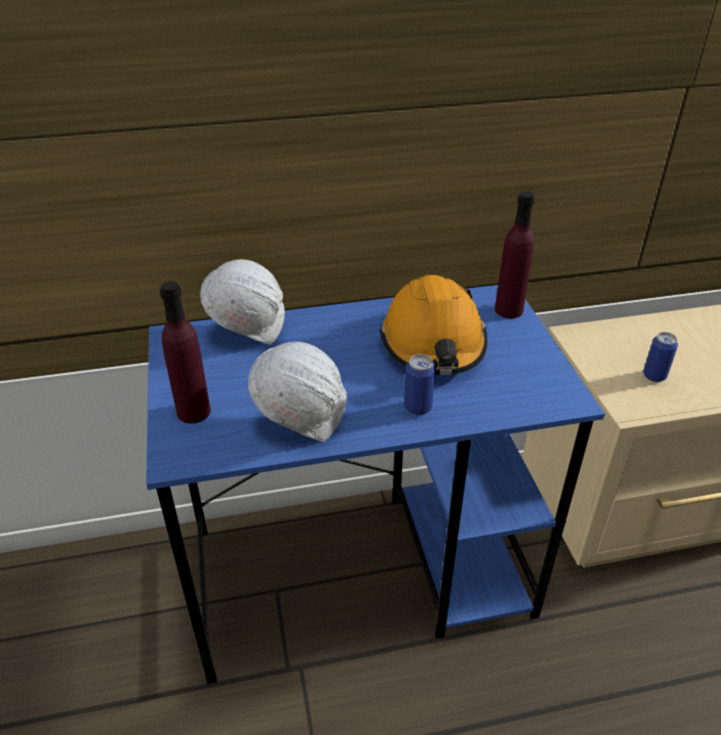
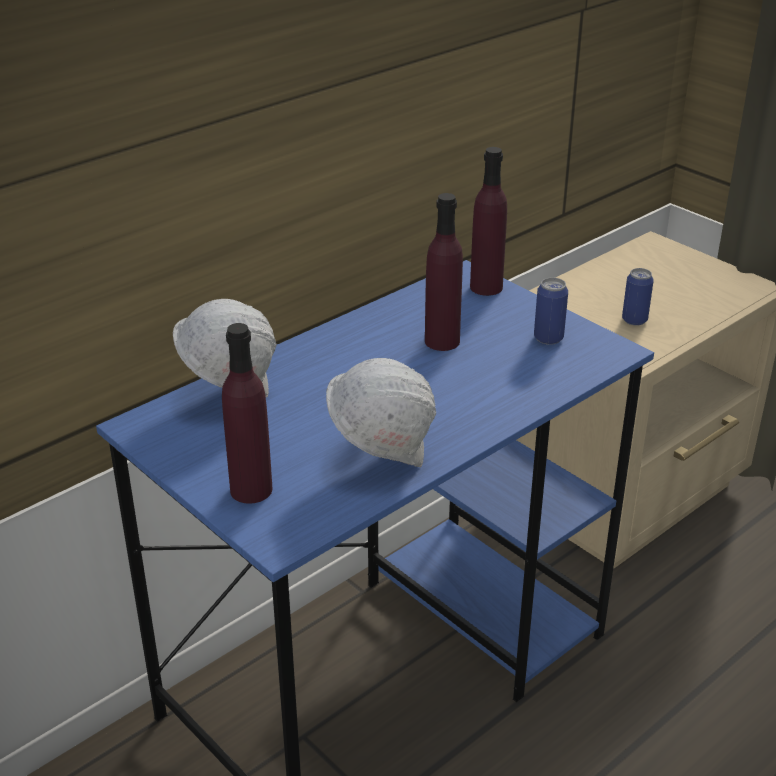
camera: 30 degrees left, 5 degrees down
(418, 407) = (483, 404): can -> can (548, 338)
(433, 343) = (442, 341): orange hard hat -> purple bottle

